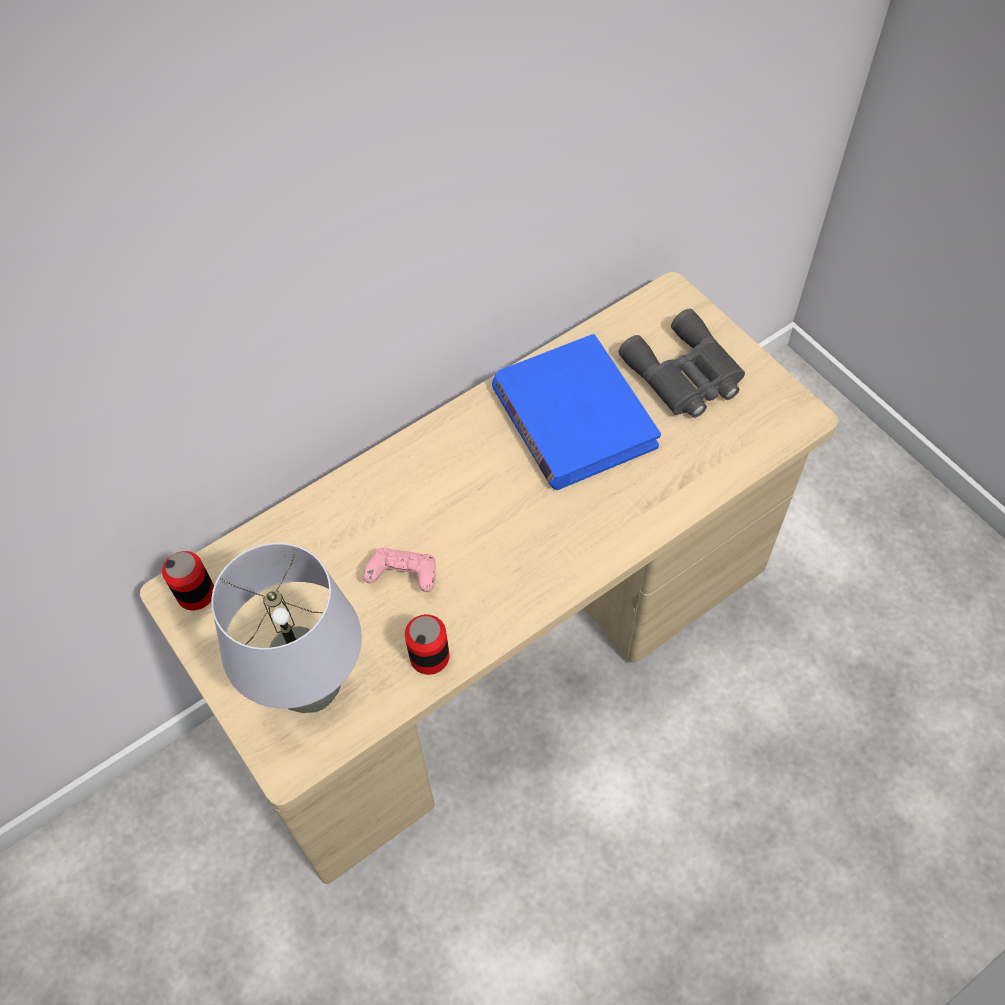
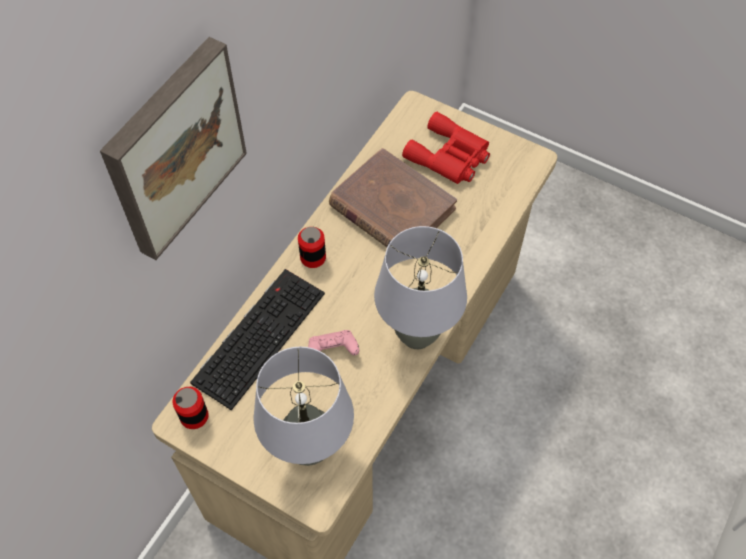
camera: 25 degrees left, 0 degrees up
(209, 225) = (173, 148): none -> picture
(323, 521) = (258, 335): none -> keyboard
(429, 656) = (376, 396): can -> can (313, 257)
(522, 596) = (417, 335): none -> grey table lamp
(573, 417) = (391, 207): blue book -> brown book
(685, 376) = (450, 157): grey binoculars -> red binoculars

